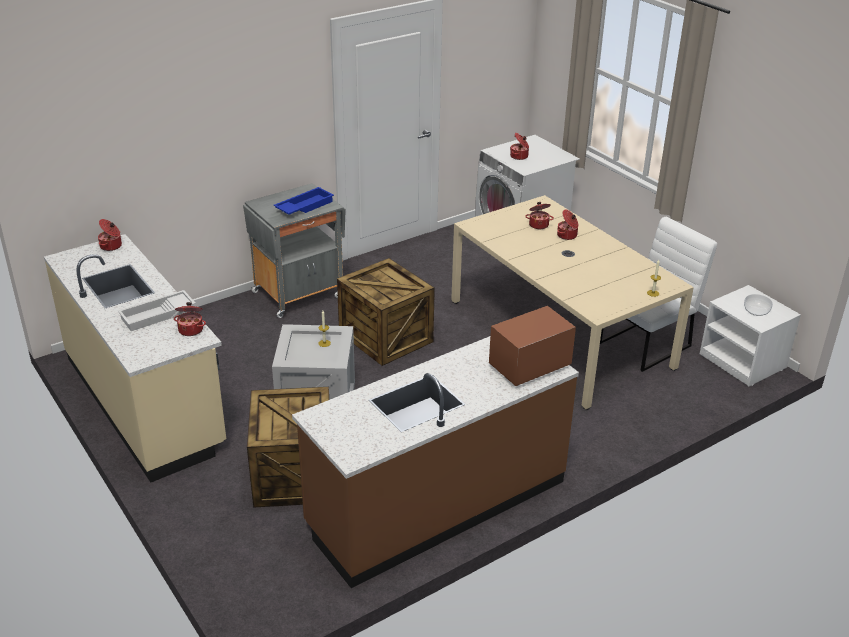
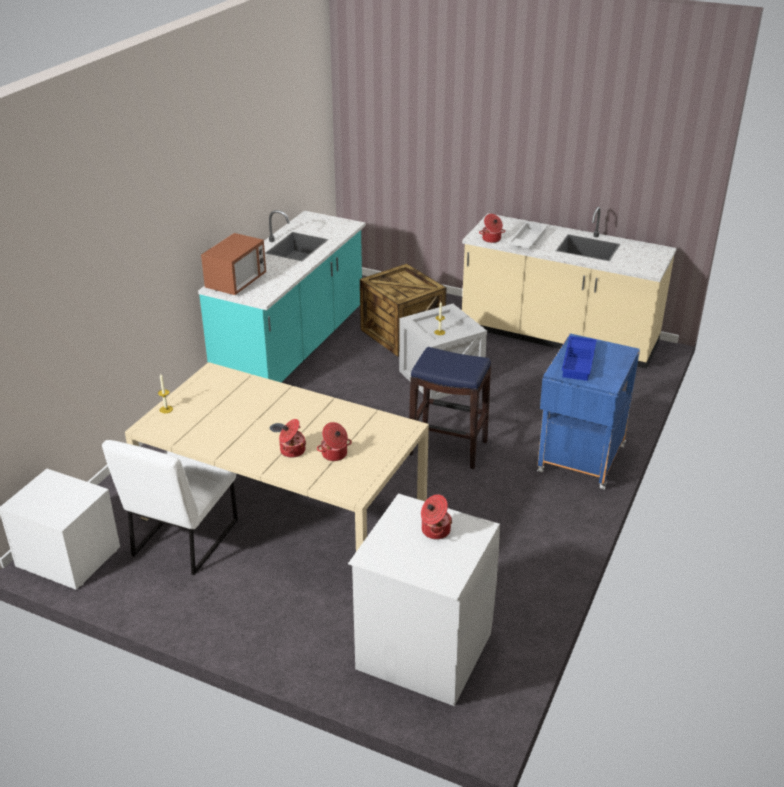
camera: 150 degrees right, 0 degrees up
(111, 246) = (648, 267): cooking pot -> none
(299, 294) = (580, 460): grey cart -> blue cart
(387, 337) = (447, 448): crate -> stool
(436, 504) = (293, 349): brown counter -> turquoise counter
(756, 310) = (52, 494): bowl -> none

